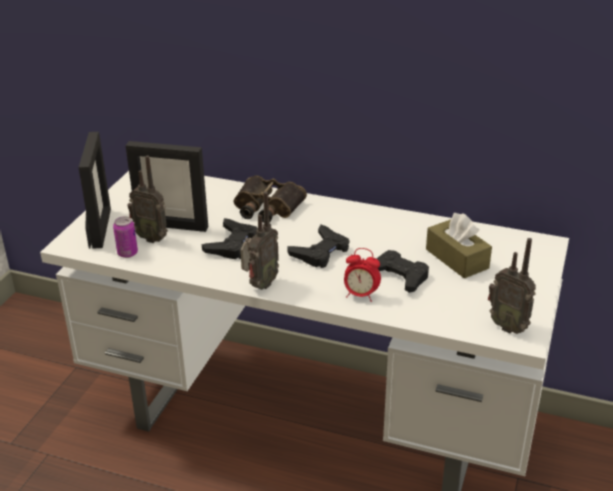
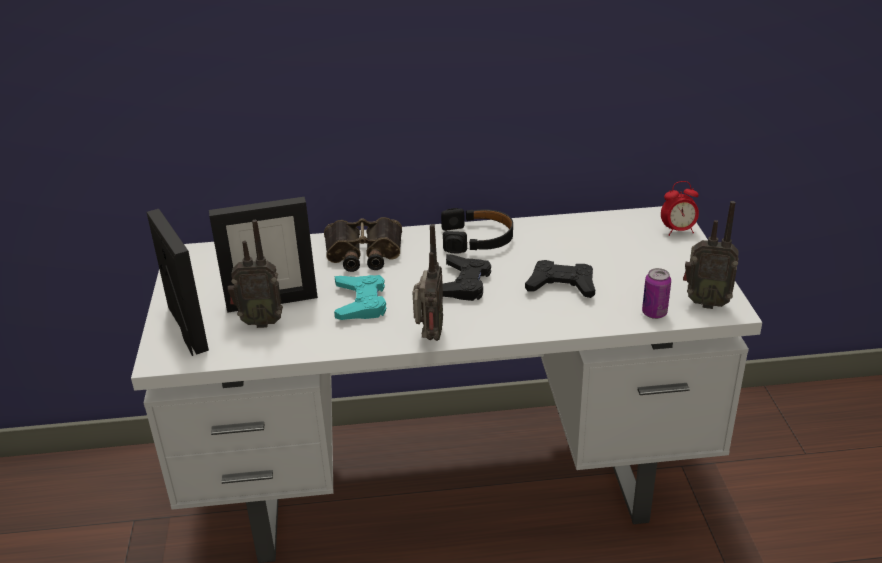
camera: 25 degrees left, 0 degrees up
(127, 253) = (245, 347): can -> can (654, 313)
(232, 244) = (360, 303): black game controller -> turquoise game controller
(361, 295) = (542, 315): alarm clock -> alarm clock (678, 231)
(363, 219) = (477, 239): none -> black headphones
(457, 259) = (602, 252): brown tissue box -> none

